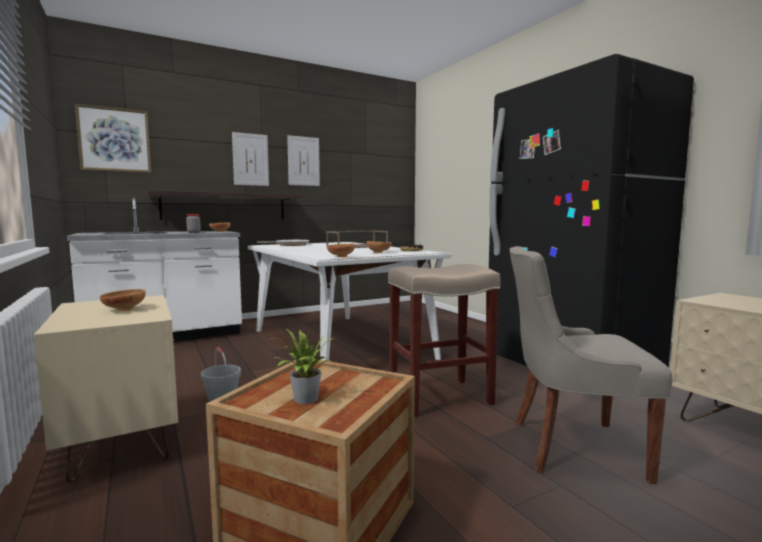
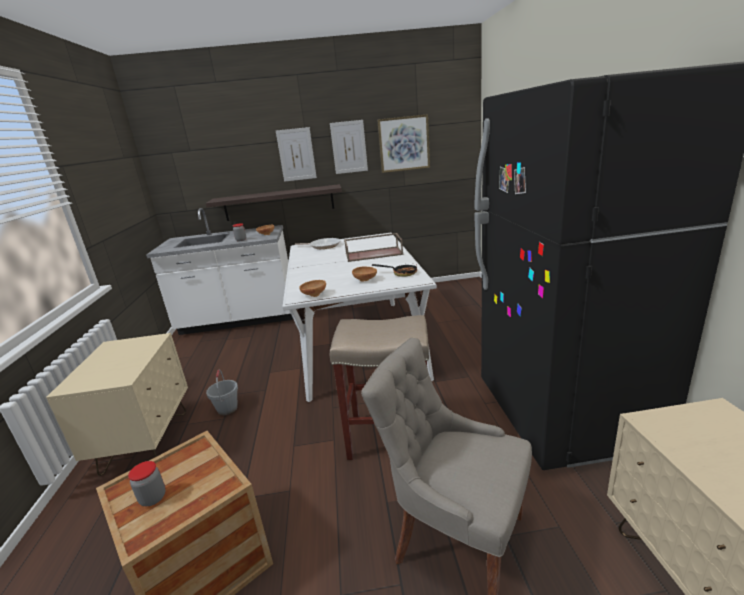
camera: 25 degrees right, 15 degrees up
(114, 140) = (181, 157): picture -> picture (404, 144)
(123, 309) = (122, 360): brown bowl -> none
(303, 400) = (153, 498): potted plant -> jar

